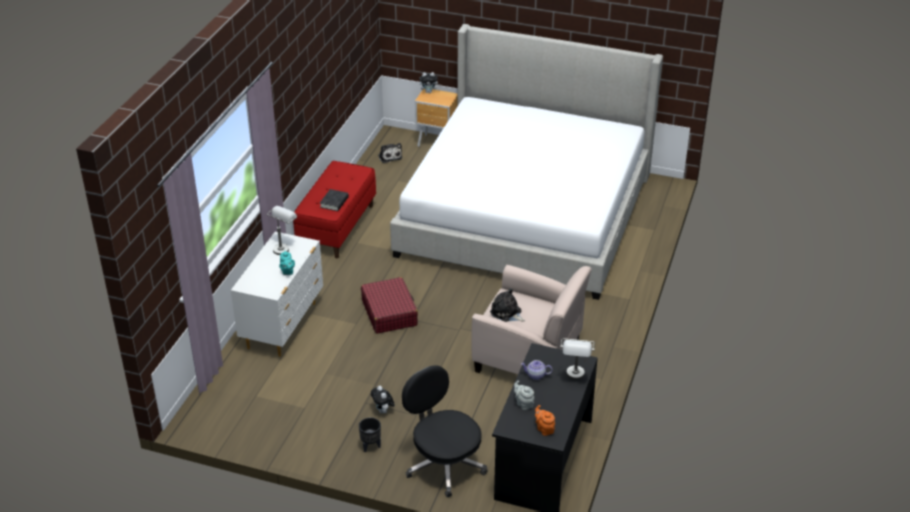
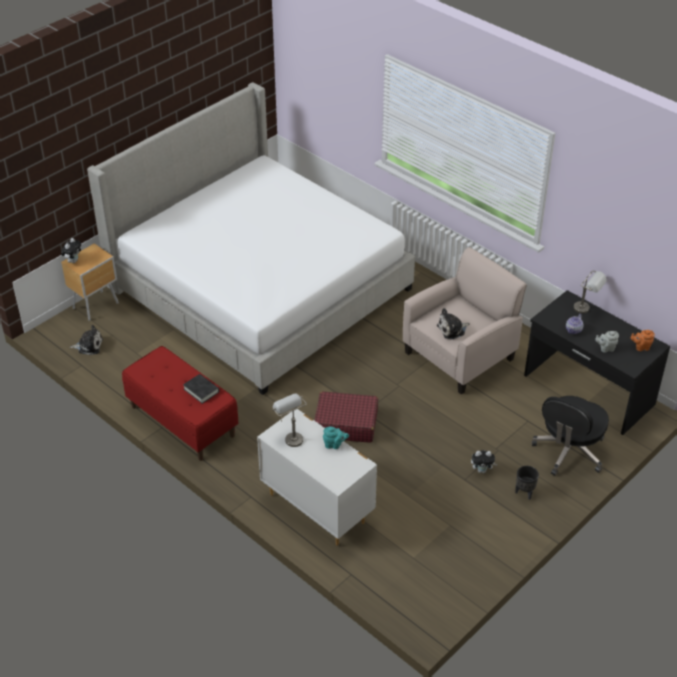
camera: 65 degrees left, 5 degrees up
(444, 464) = (568, 452): black office chair -> black office chair turned 45 degrees counterclockwise

